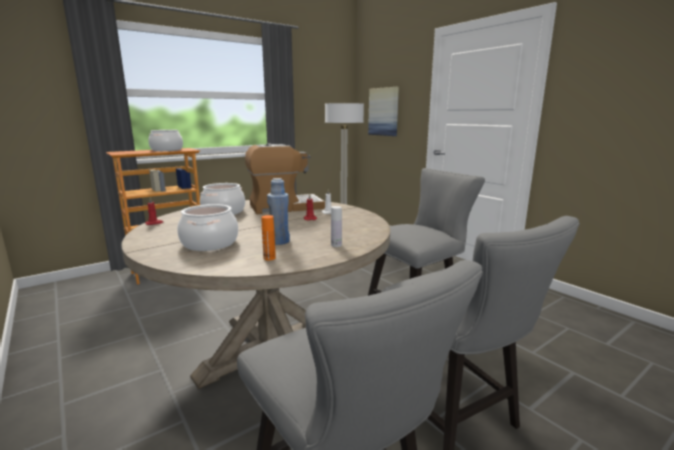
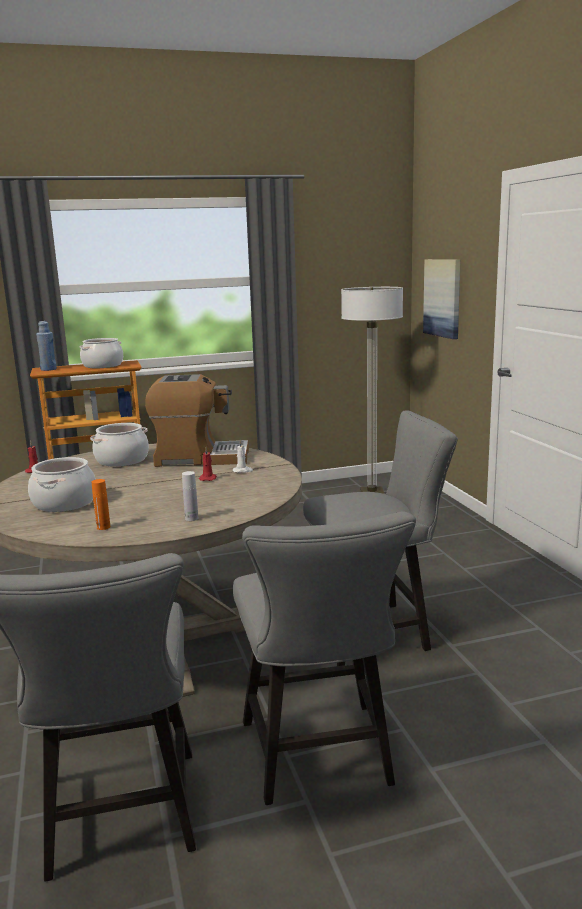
camera: 20 degrees right, 0 degrees up
(279, 241) = (136, 507): blue bottle -> blue bottle (48, 369)

